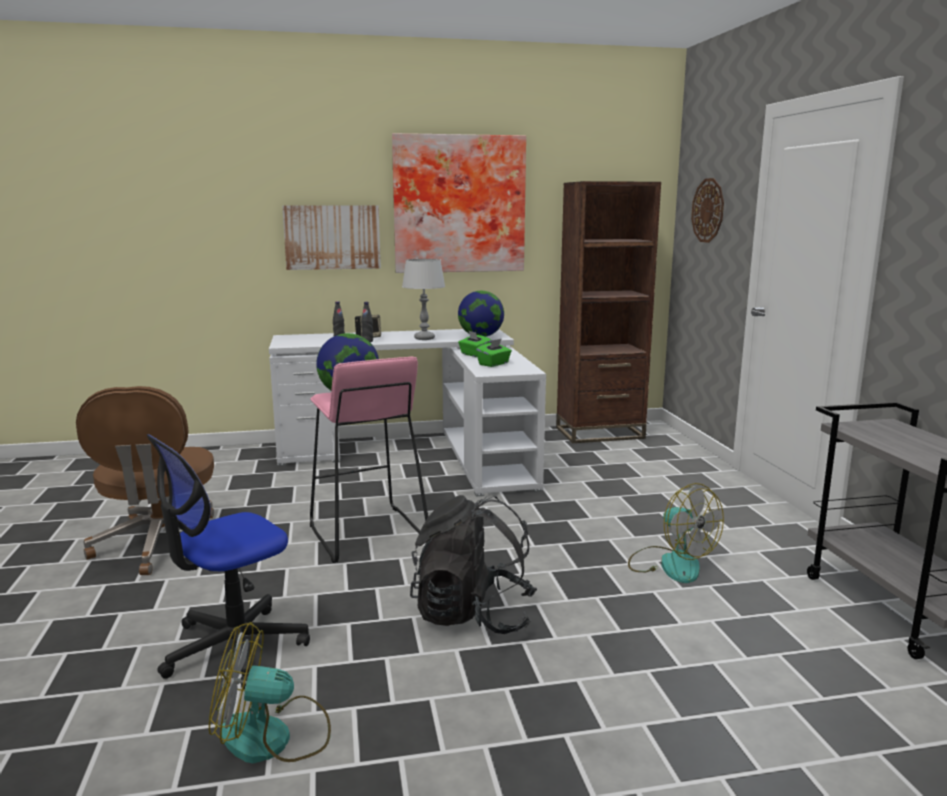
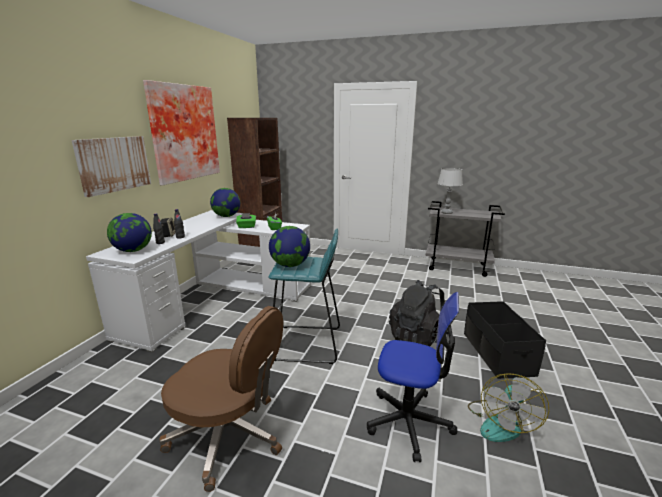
camera: 60 degrees left, 5 degrees up
(234, 647) = (409, 422): office chair -> office chair turned 60 degrees counterclockwise
(303, 340) = (133, 250): none -> globe
(367, 534) = (307, 344): pink stool -> turquoise stool
(424, 338) = (204, 225): grey table lamp -> grey table lamp (446, 212)
(504, 715) = (497, 354): none -> black storage box
(670, 563) = (403, 285): fan -> none
(708, 210) = (293, 132): wall clock -> none

